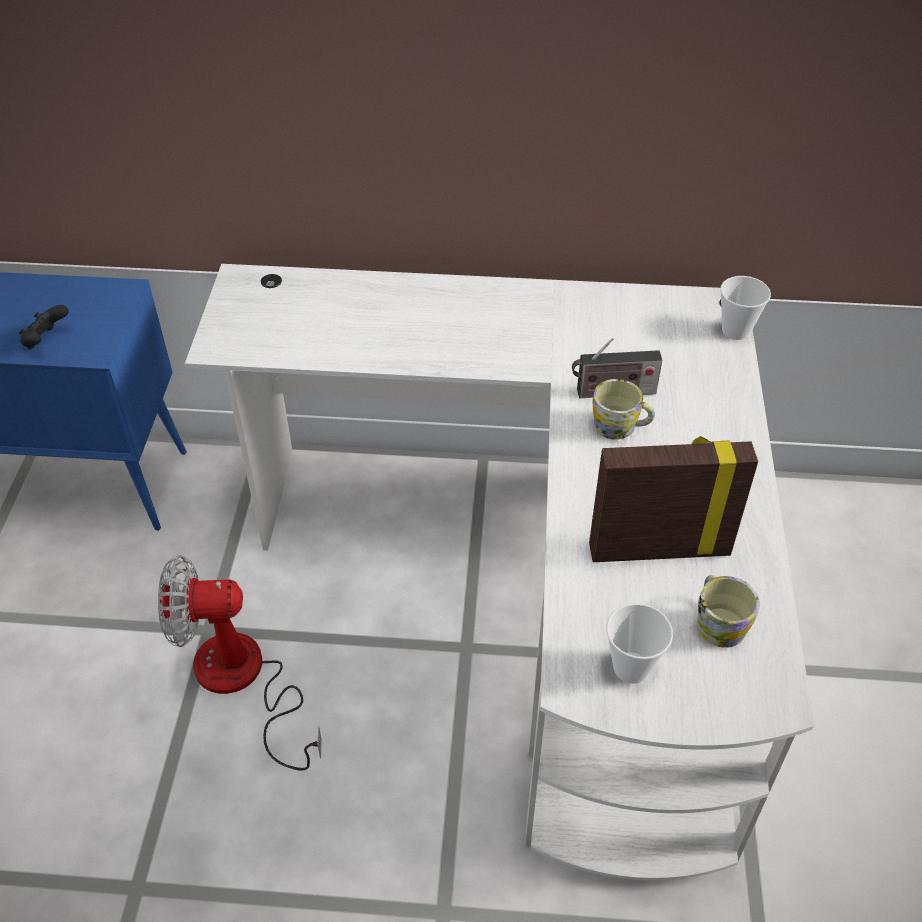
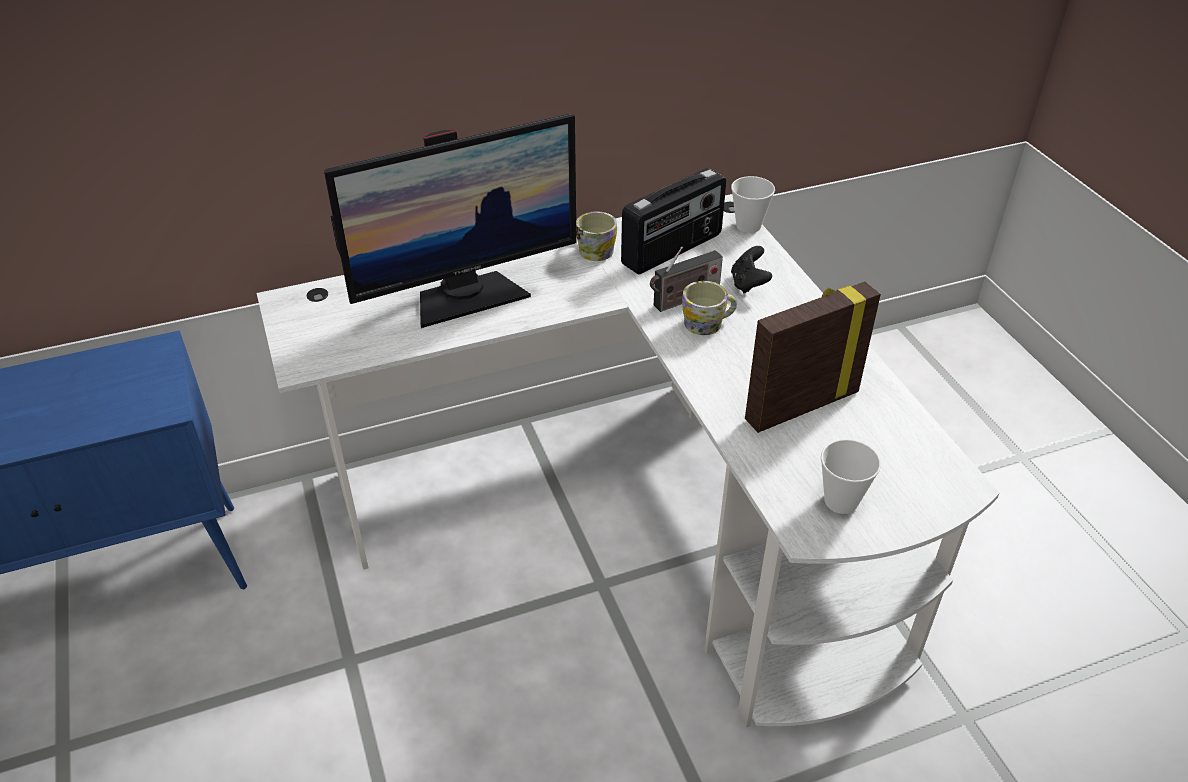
camera: 25 degrees left, 5 degrees down
(46, 341) = (105, 414): black game controller -> black game controller (748, 284)
(243, 682) = (411, 693): fan -> none
(402, 322) = (466, 295): none -> monitor
(636, 334) = (673, 250): none -> radio
(718, 622) = (881, 444): mug -> mug (592, 250)

